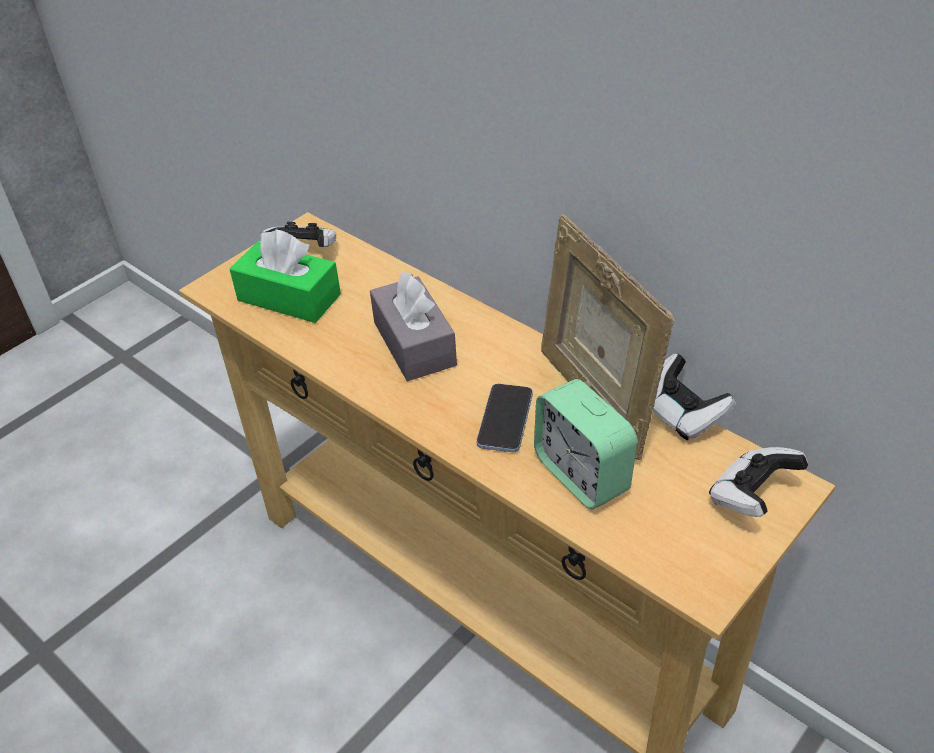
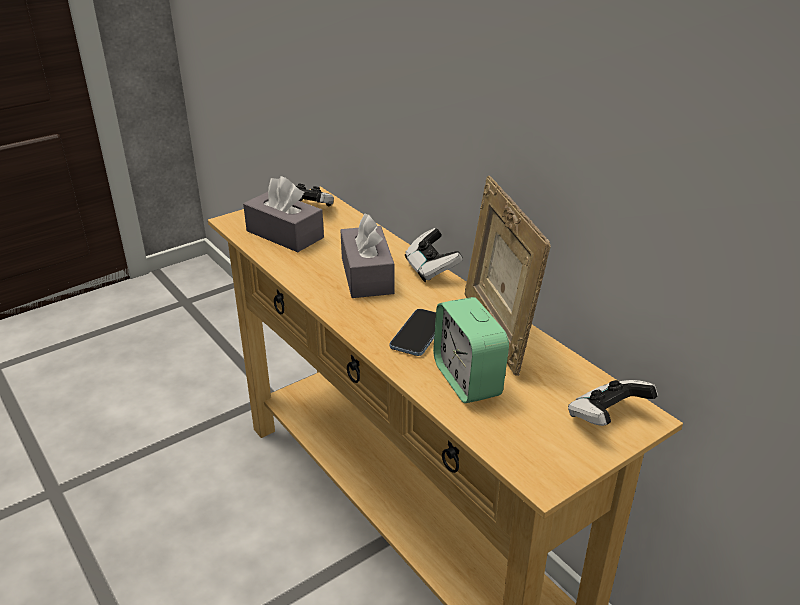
camera: 10 degrees right, 10 degrees down
(289, 297) = (285, 234): green tissue box -> grey tissue box
(682, 414) = (565, 352): game controller -> game controller (431, 269)

